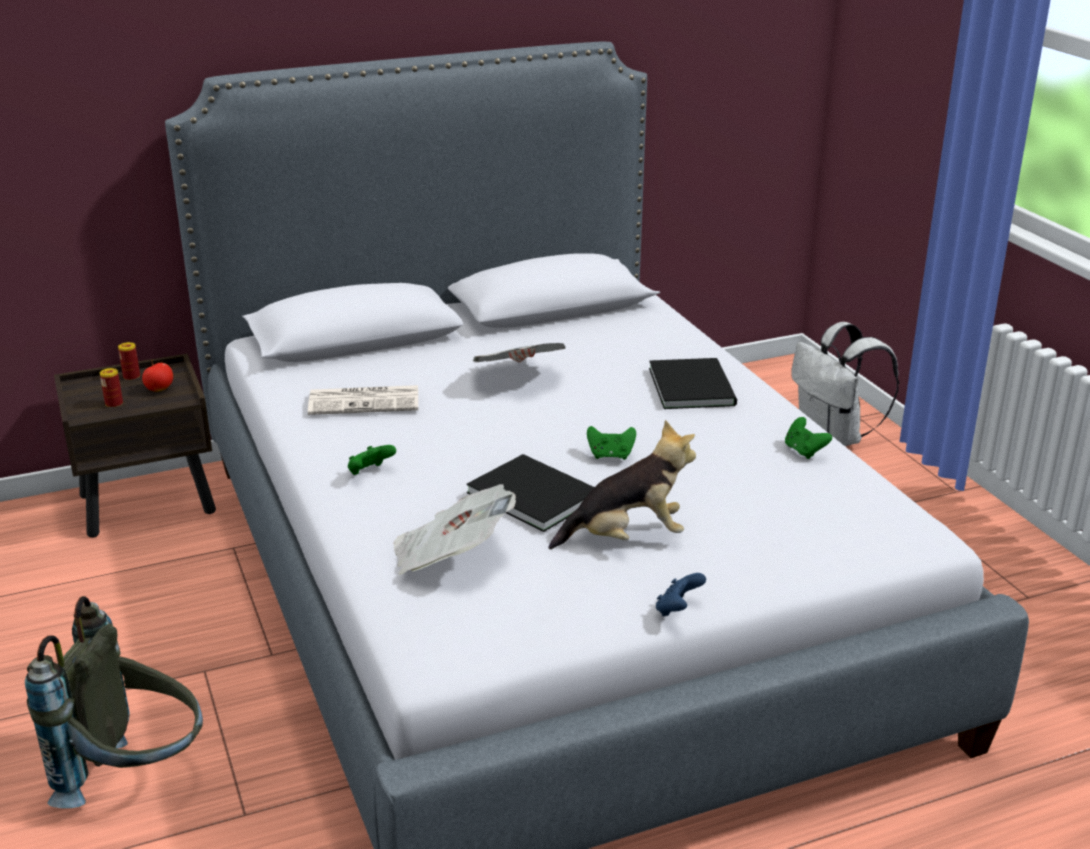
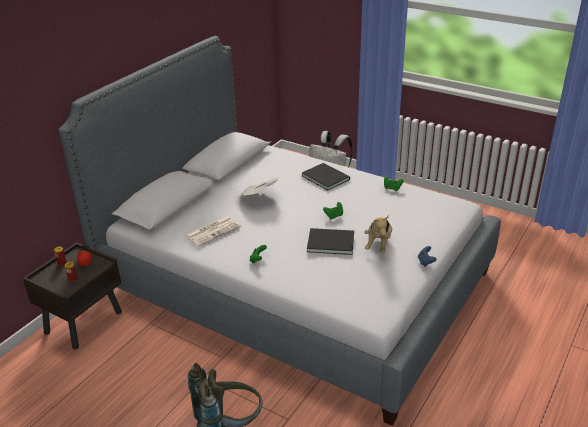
camera: 35 degrees left, 5 degrees up
(451, 557) = (332, 278): newspaper -> none
(627, 537) = (378, 244): plush toy -> plush toy turned 150 degrees clockwise

